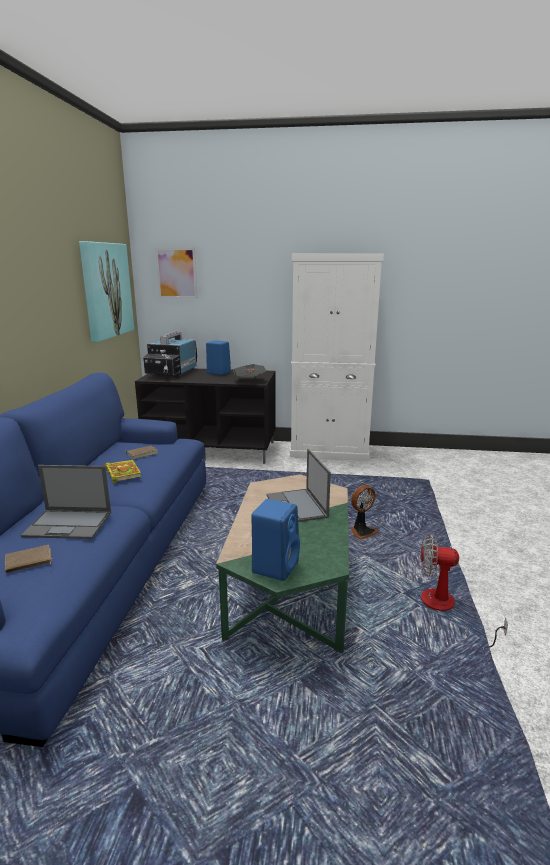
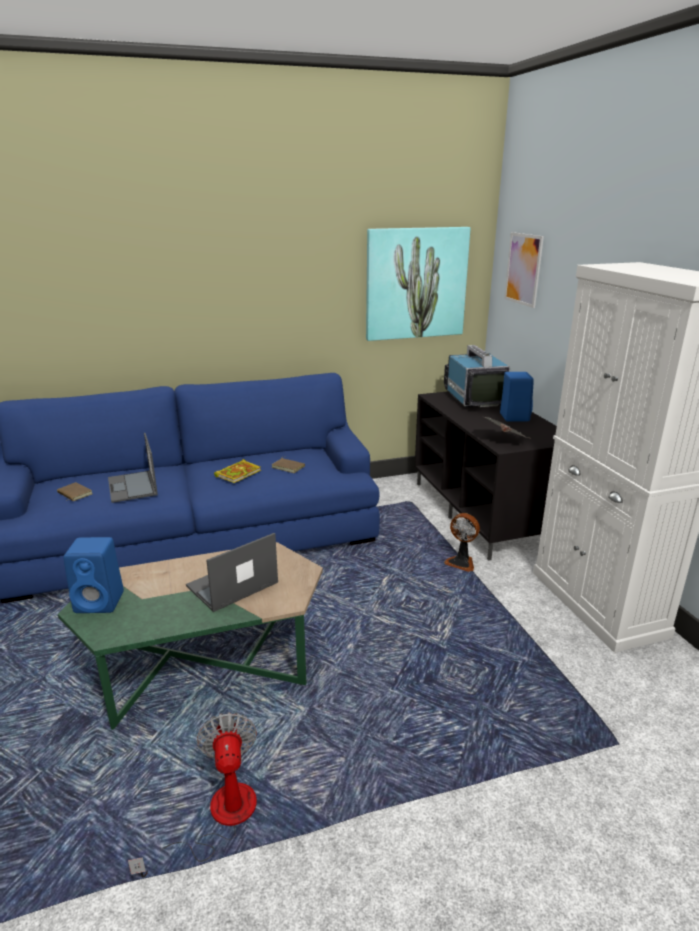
camera: 65 degrees right, 5 degrees up
(172, 373) = (473, 399): television -> television turned 90 degrees clockwise
(362, 532) = (368, 694): fan -> fan (461, 562)

